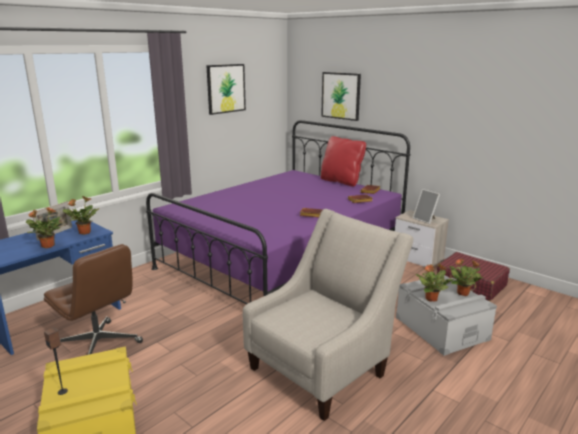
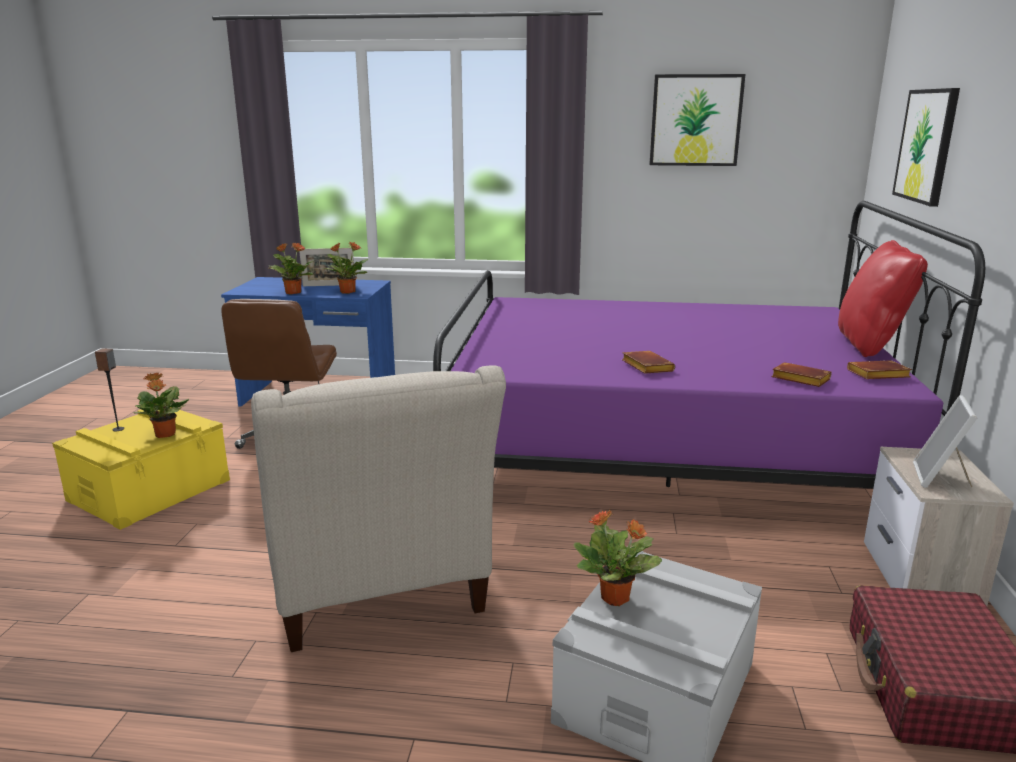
camera: 55 degrees right, 0 degrees up
(323, 367) = (379, 595): beige armchair -> beige armchair turned 60 degrees clockwise
(463, 293) = (703, 635): potted plant -> potted plant (165, 435)

